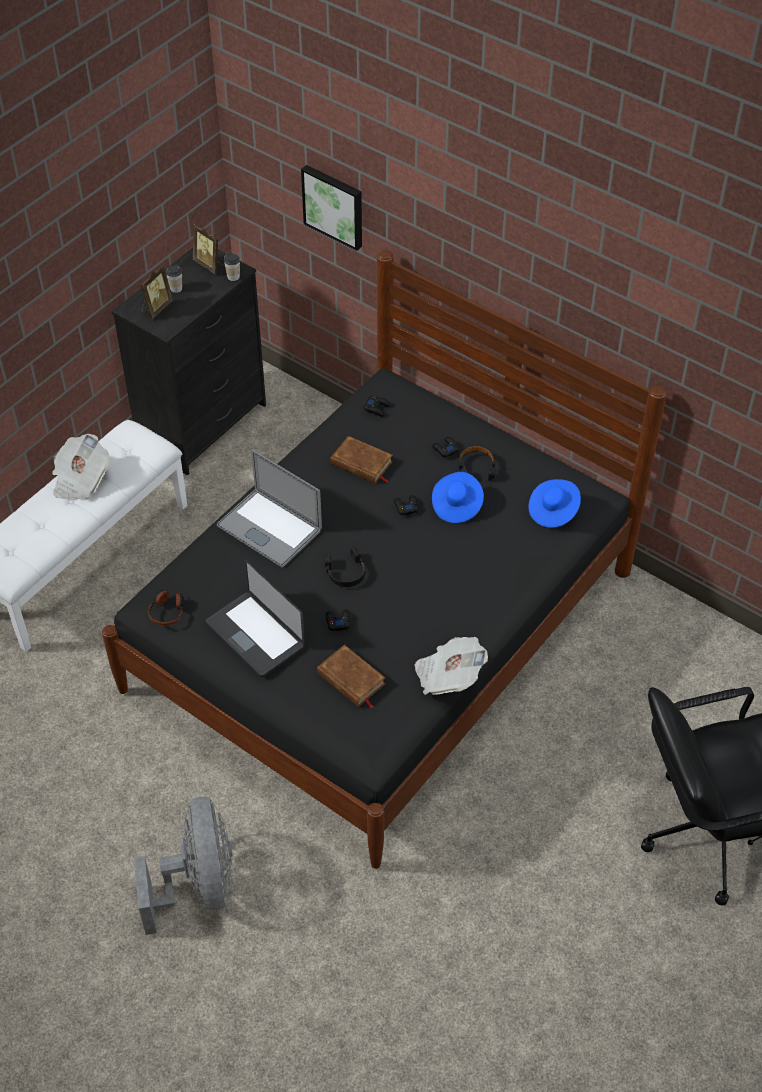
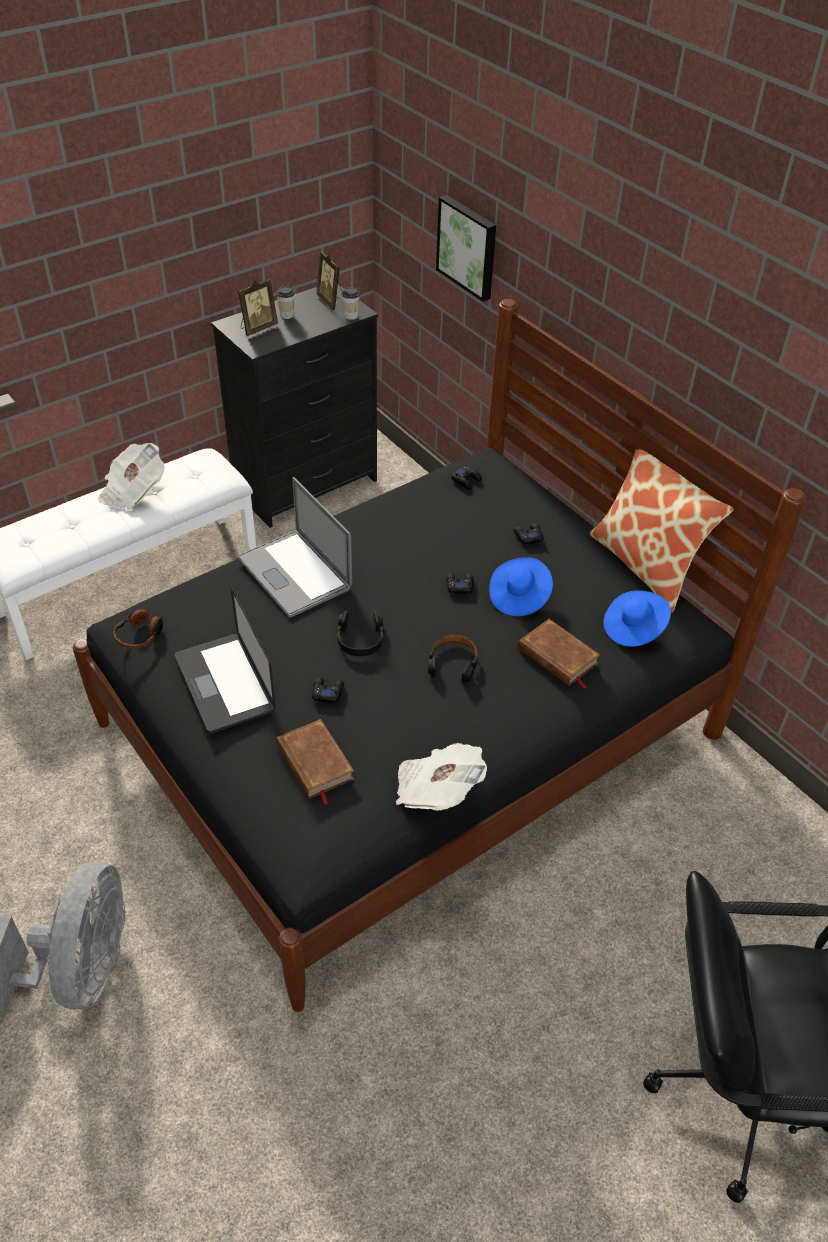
camera: 15 degrees right, 5 degrees down
(361, 463) = (426, 530): brown book -> brown book (557, 656)
(476, 467) = (557, 562): black headphones -> black headphones (453, 662)
(546, 452) = (646, 565): none -> pillow

